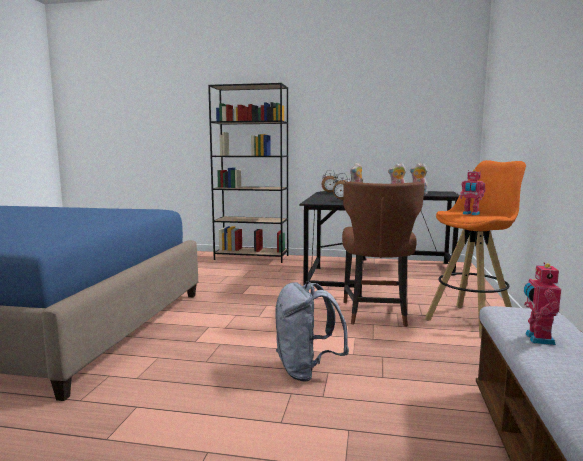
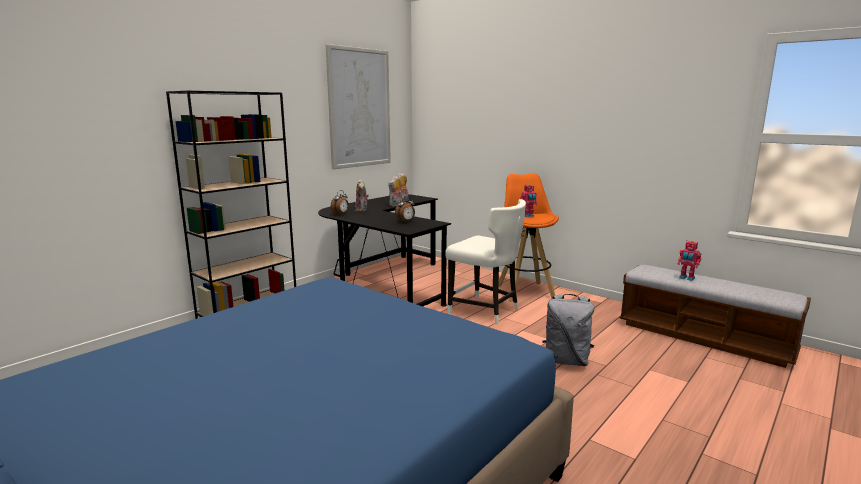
camera: 60 degrees left, 5 degrees up
(376, 314) = (485, 311): brown chair -> white chair
(400, 98) = (359, 108): none -> picture

